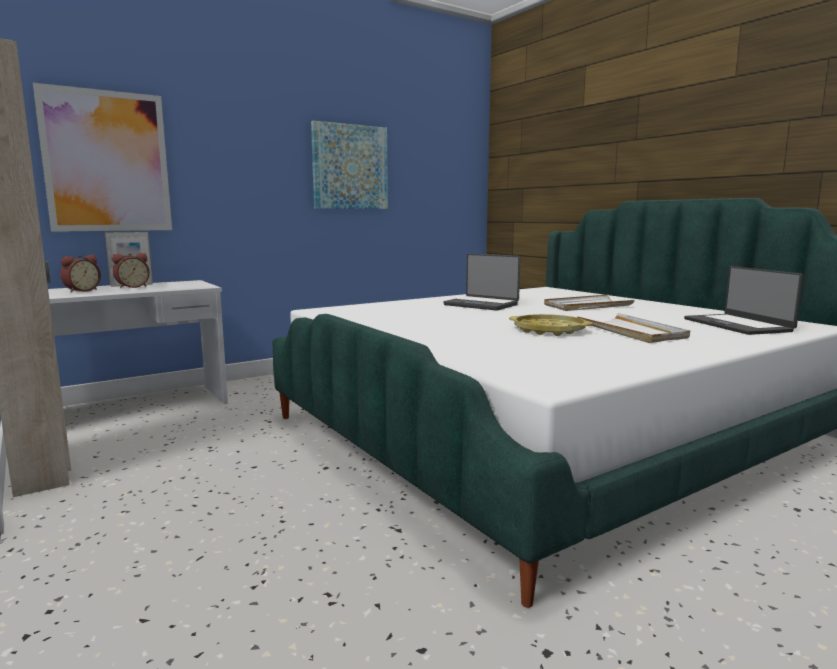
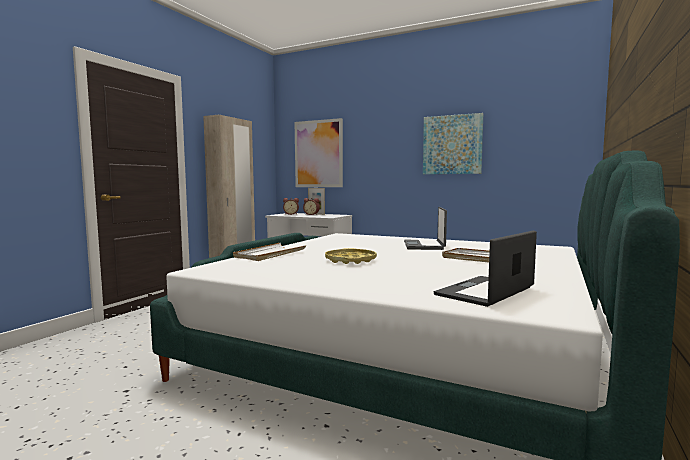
camera: 60 degrees right, 5 degrees down
(631, 332) = (381, 272): white tray -> white tray (270, 254)

